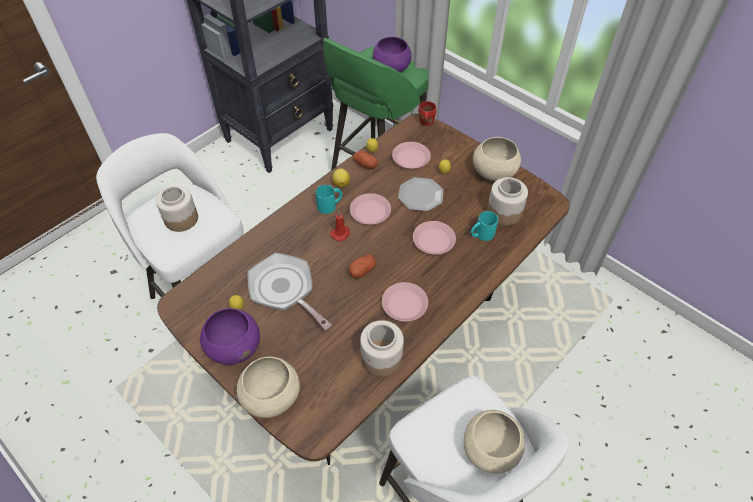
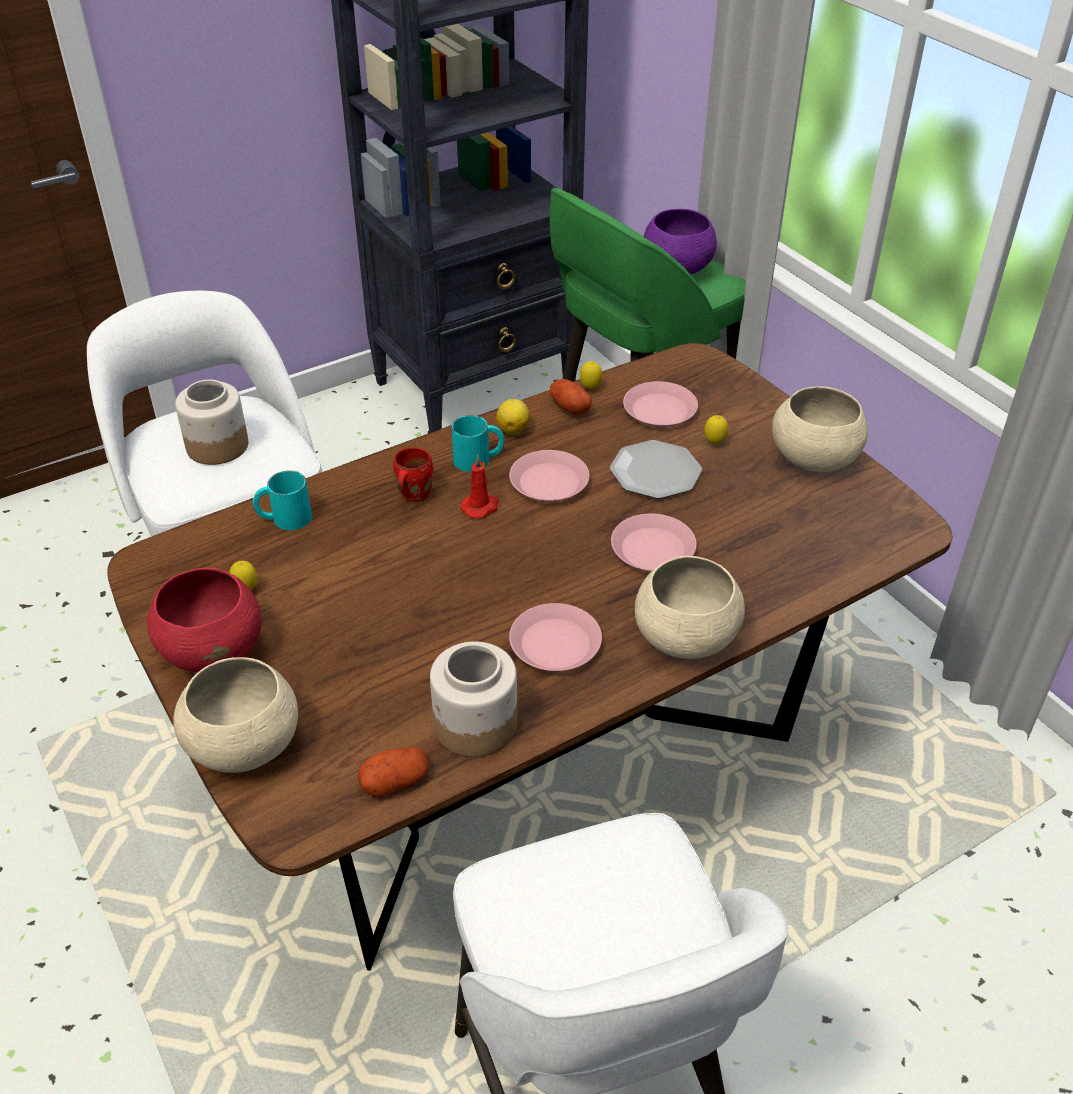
camera: 15 degrees right, 10 degrees down
(234, 347) = (214, 650): purple bowl -> red bowl
(285, 290) = (341, 578): frying pan -> none
(362, 270) = (497, 573): potato -> potato (395, 781)
(425, 122) = (709, 359): red mug -> red mug (412, 494)
(481, 234) = (751, 556): turquoise mug -> turquoise mug (284, 518)
(489, 449) = (642, 950): beige bowl -> beige bowl (684, 637)
(504, 212) = (811, 527): jar -> none

